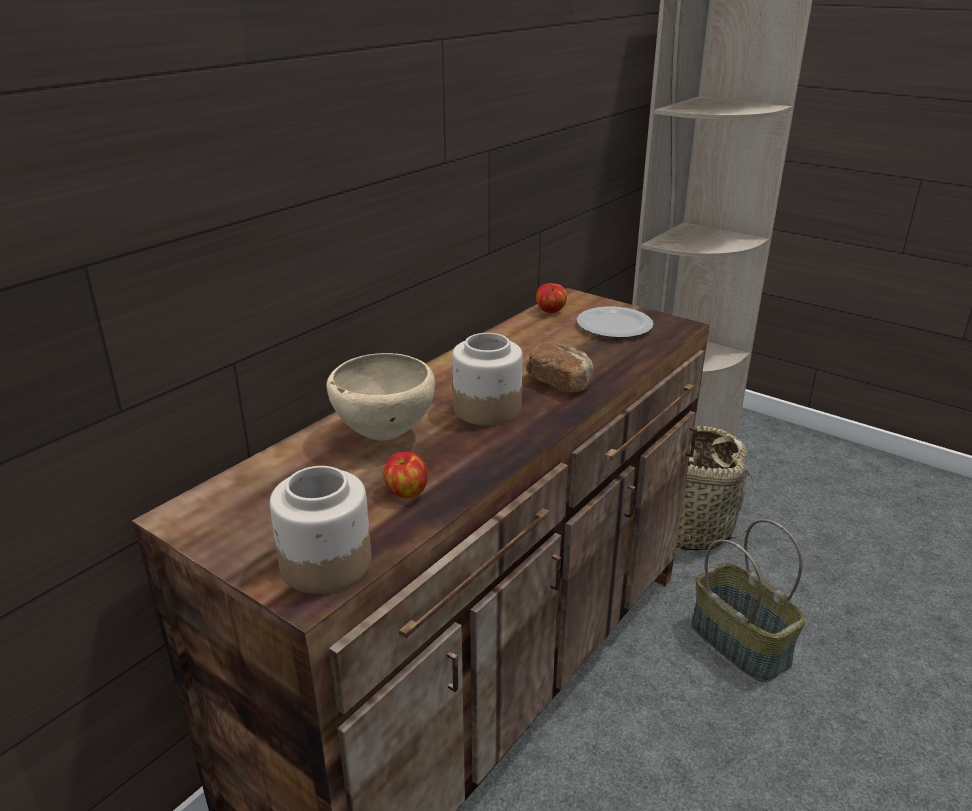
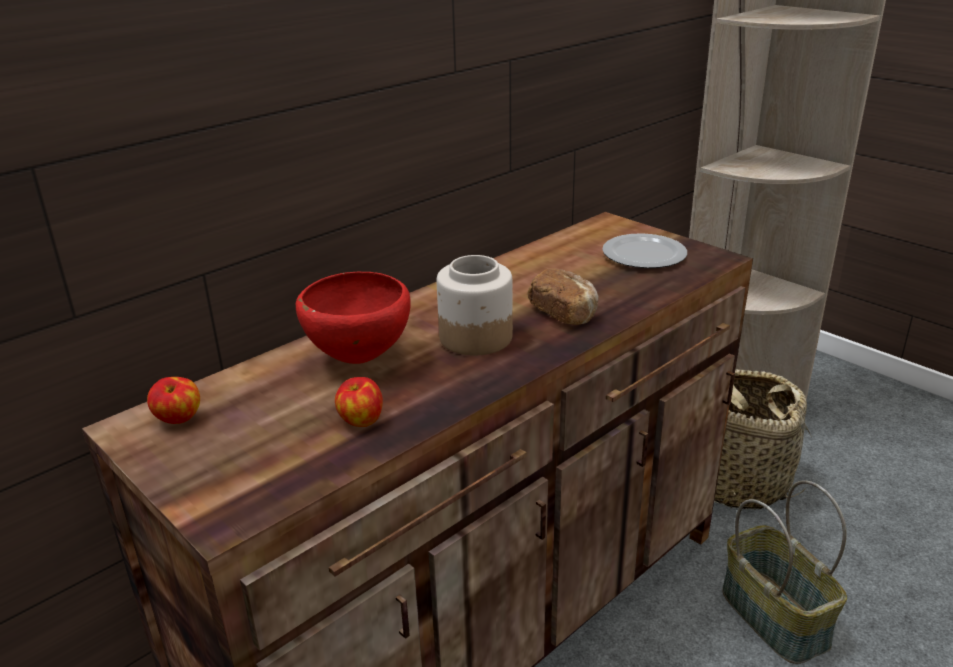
camera: 10 degrees right, 0 degrees up
(325, 565) = (252, 491): jar -> none
(383, 436) = (358, 359): beige bowl -> red bowl
(550, 311) = (579, 236): apple -> apple (178, 419)

